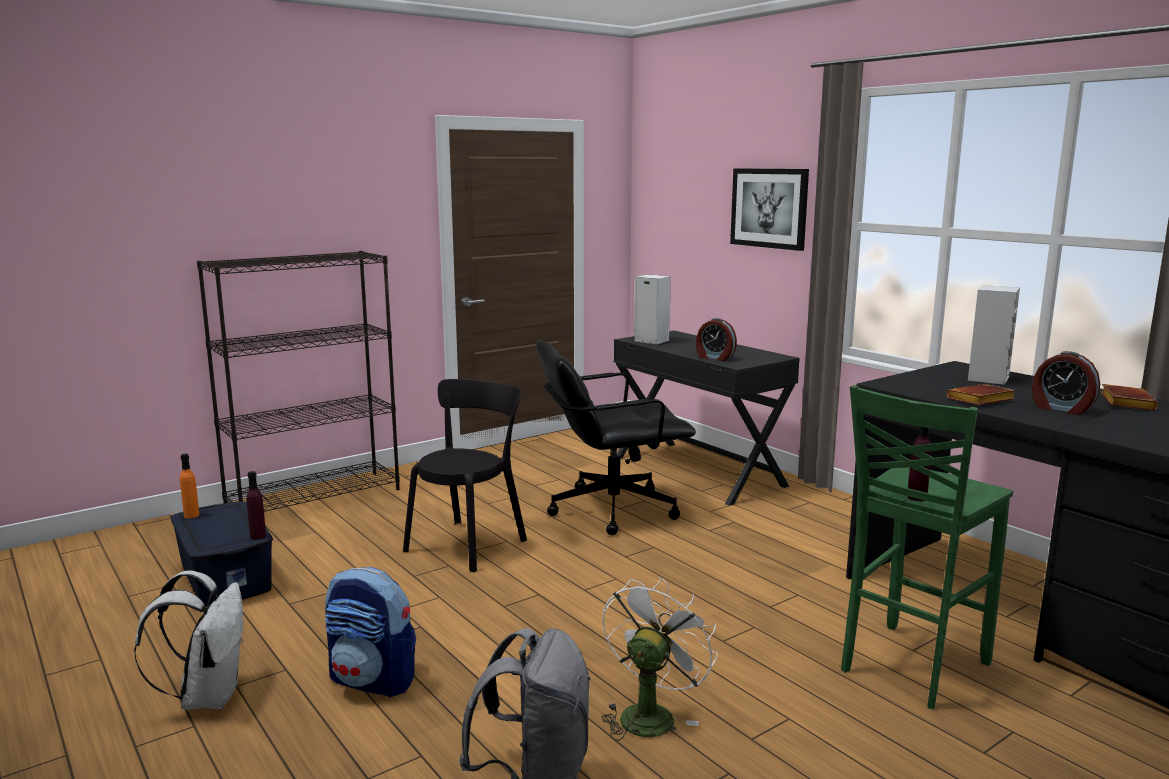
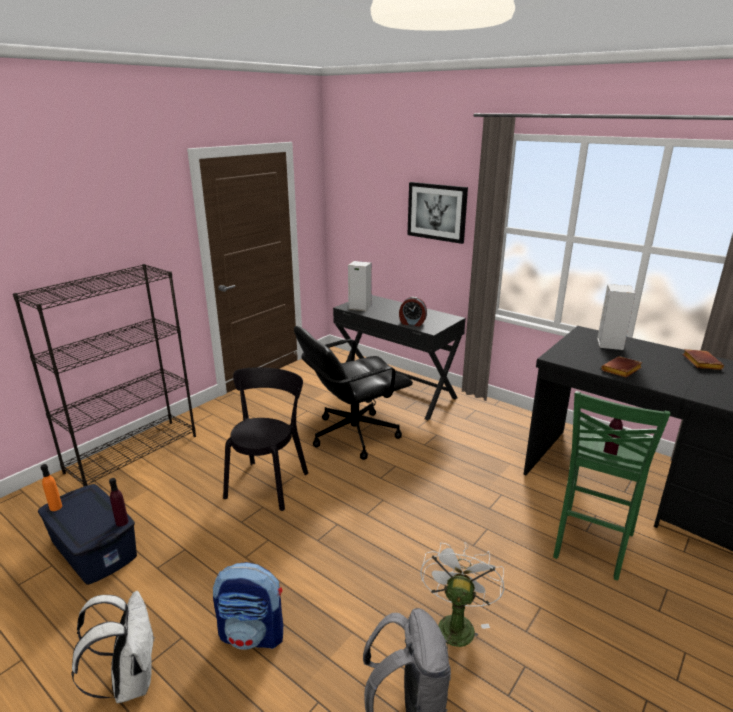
camera: 15 degrees left, 10 degrees up
(1061, 409) = (671, 374): alarm clock -> none

